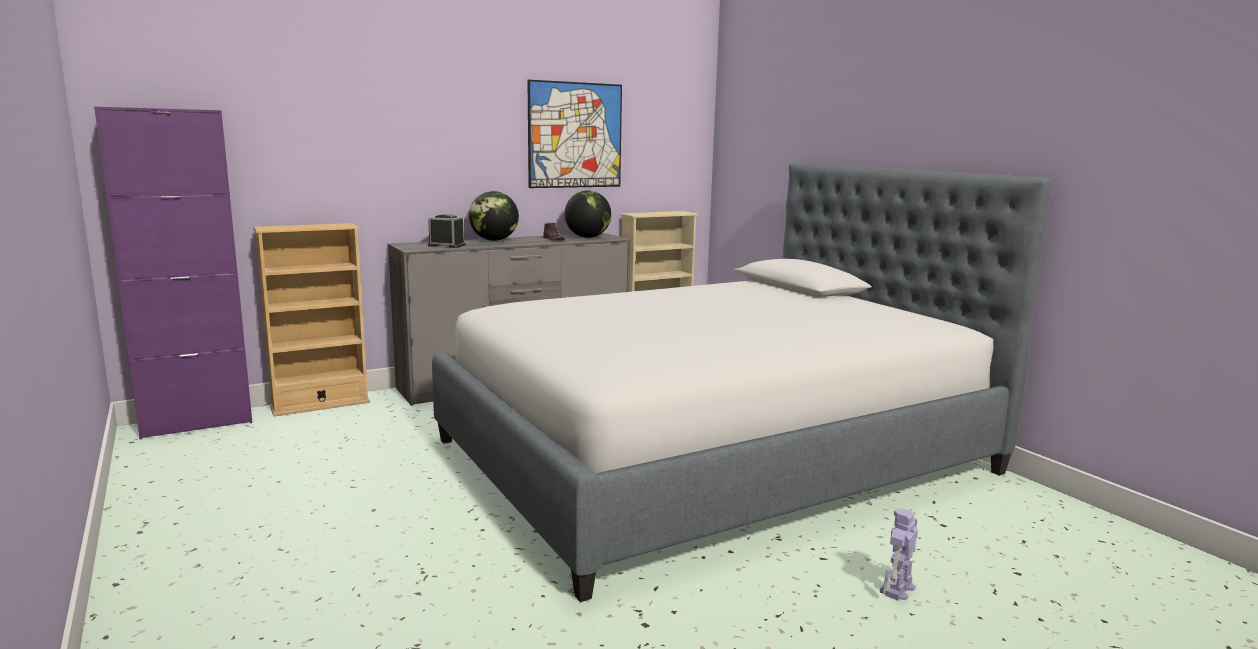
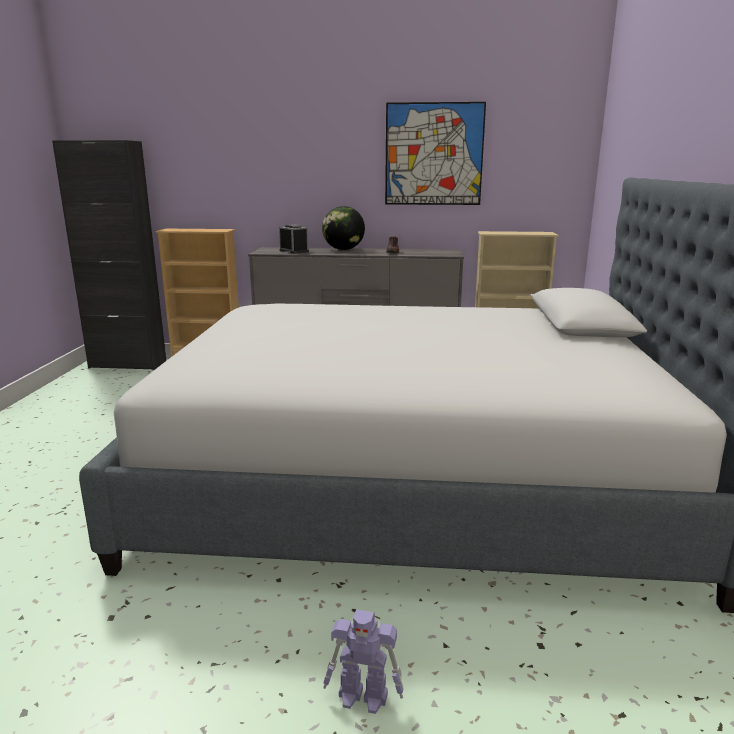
camera: 35 degrees right, 5 degrees up
(197, 423) = (128, 364): purple cabinet -> black cabinet
(587, 237) = (429, 252): globe -> none
(897, 590) = (364, 697): toy robot -> toy robot turned 150 degrees counterclockwise

